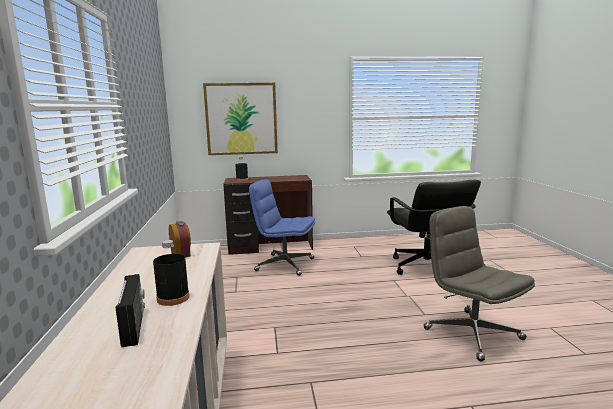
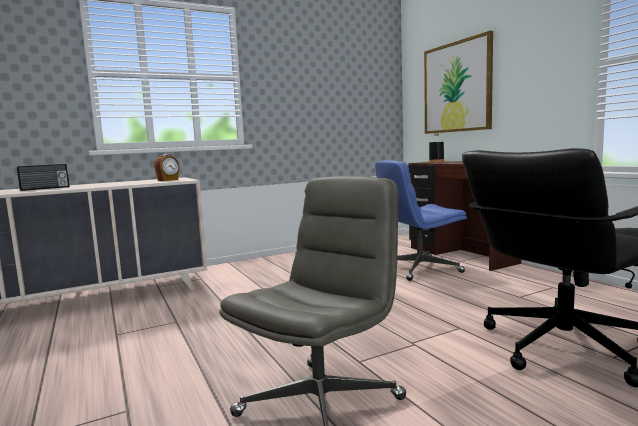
camera: 70 degrees right, 5 degrees down
(173, 298) = (82, 187): black bottle -> none
(284, 264) = (419, 269): blue office chair -> blue office chair turned 105 degrees counterclockwise

